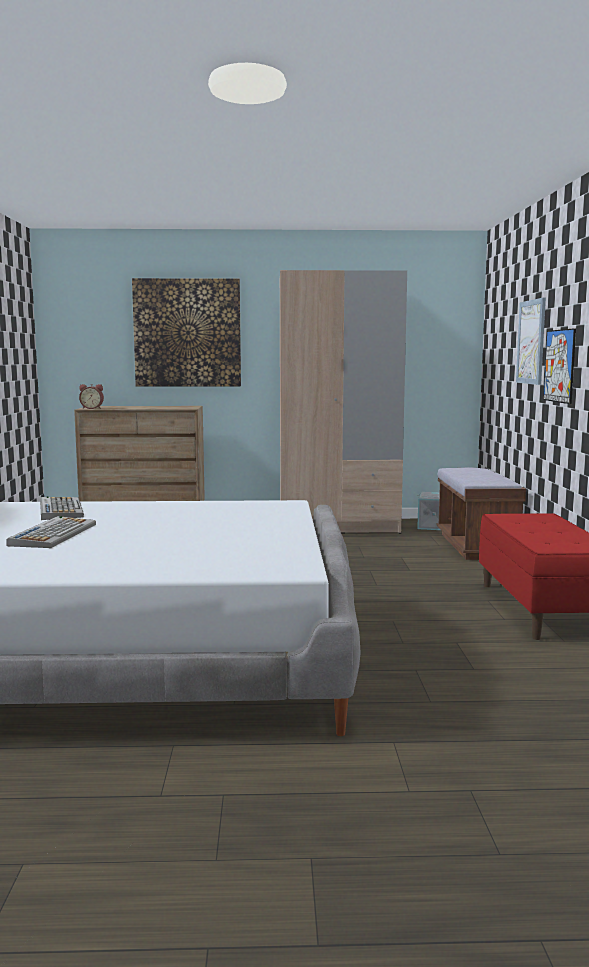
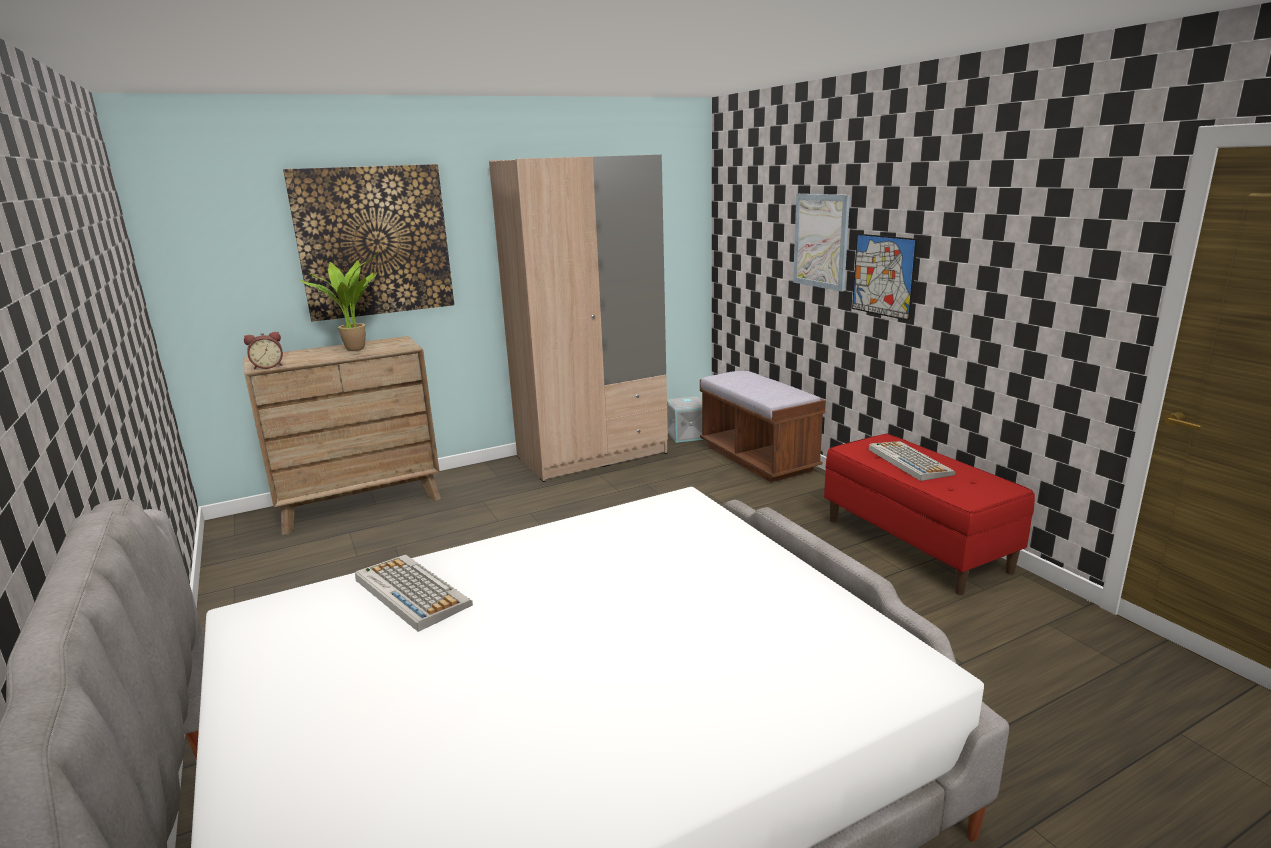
camera: 25 degrees left, 10 degrees up
(53, 534) = (492, 672): keyboard -> keyboard (908, 461)
(158, 407) = (357, 348): none -> potted plant

